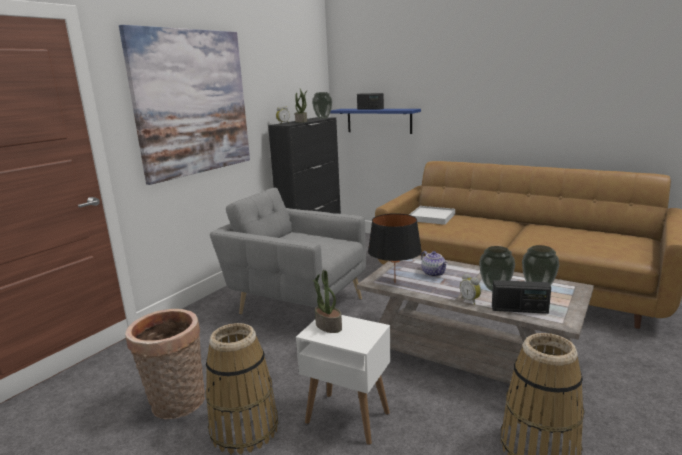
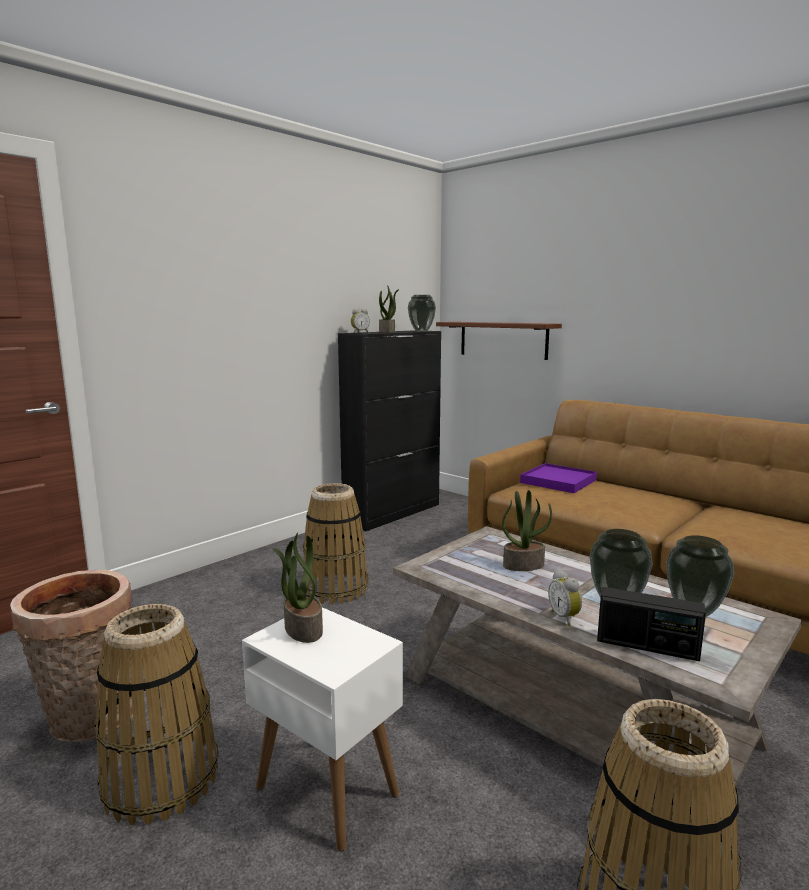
camera: 10 degrees right, 5 degrees down
(192, 103) = (222, 291): picture -> none
(297, 304) = (335, 588): grey armchair -> basket
(370, 109) = (490, 322): radio -> none
(379, 120) = (503, 339): blue shelf -> brown shelf
(395, 283) = (453, 572): black table lamp -> none
(431, 217) = (558, 481): white tray -> purple tray
(434, 273) = (523, 565): teapot -> potted plant

